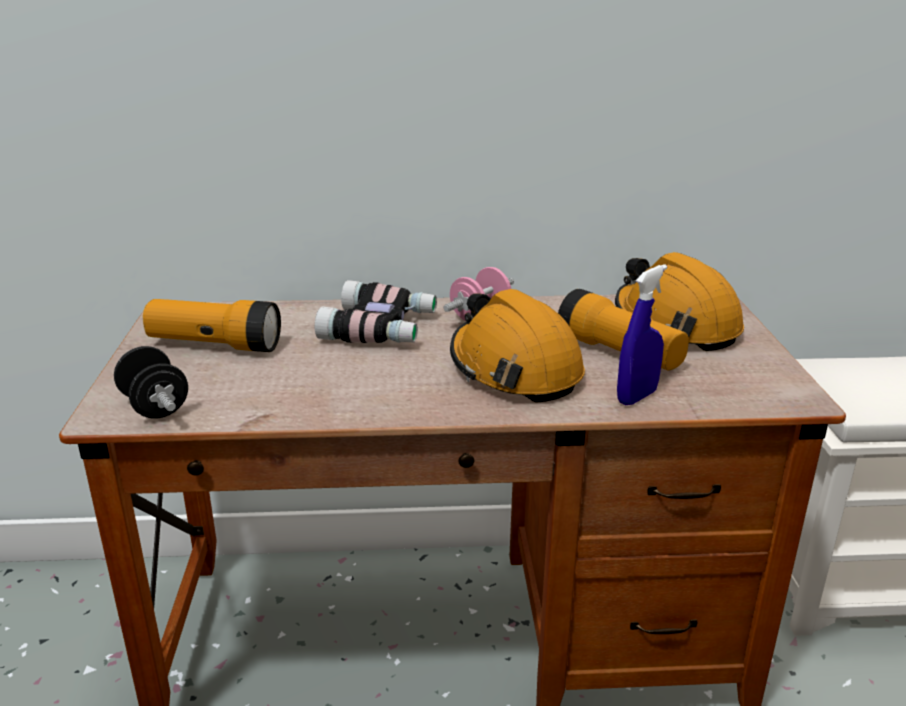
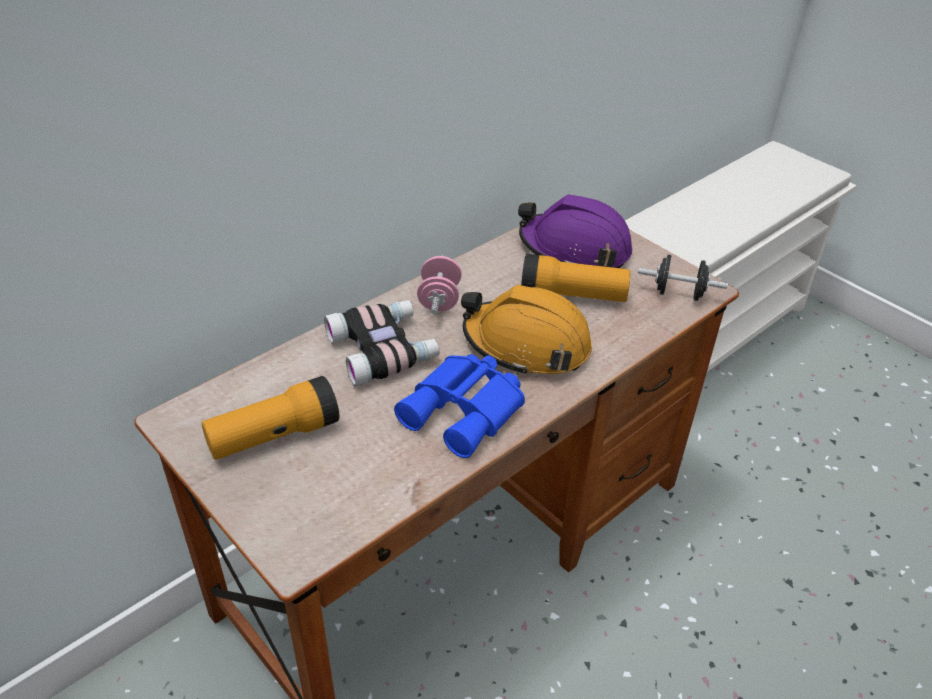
camera: 40 degrees left, 15 degrees up
(155, 406) = (321, 525): black dumbbell -> black dumbbell (678, 293)
(383, 389) = (466, 411): none -> blue binoculars
(636, 397) = (625, 333): blue spray bottle -> none
(675, 324) = (574, 249): orange hard hat -> purple hard hat

